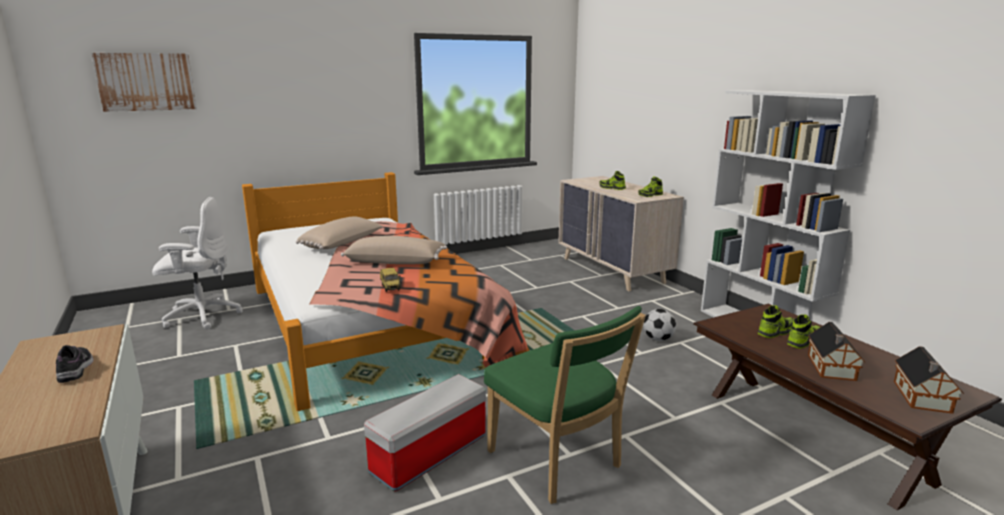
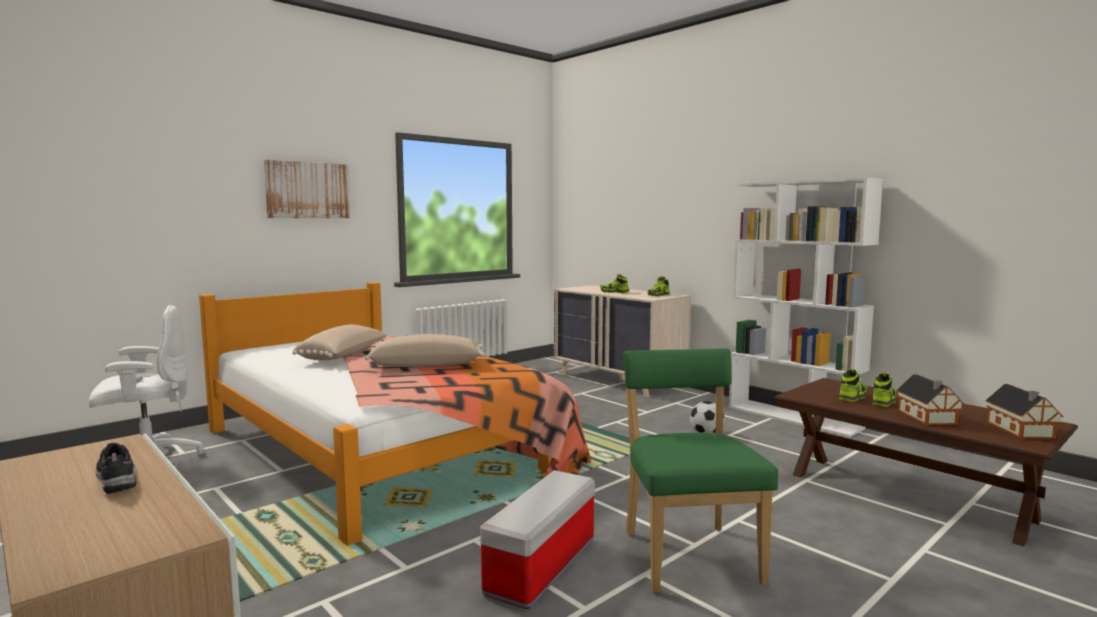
camera: 15 degrees left, 10 degrees down
(146, 82) = (80, 168): picture -> picture (308, 190)
(391, 288) = (446, 386): toy car -> none
(558, 462) = (688, 554): green chair -> green chair turned 135 degrees counterclockwise

